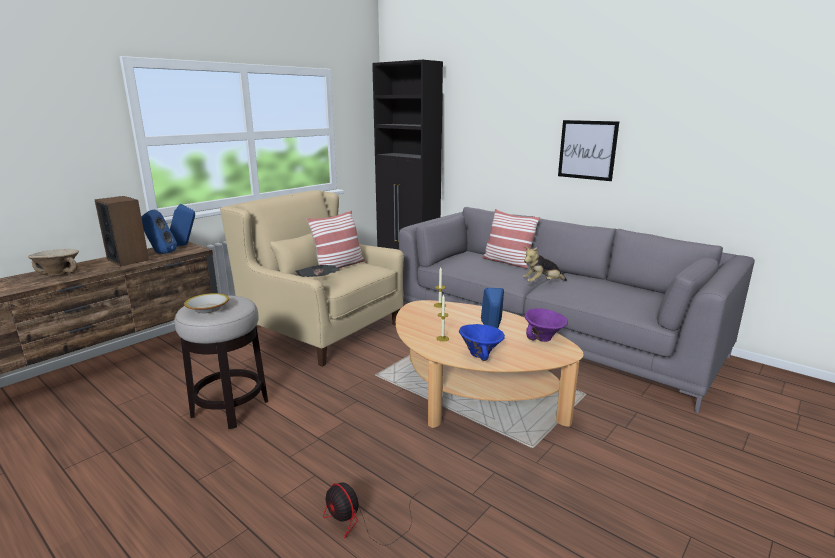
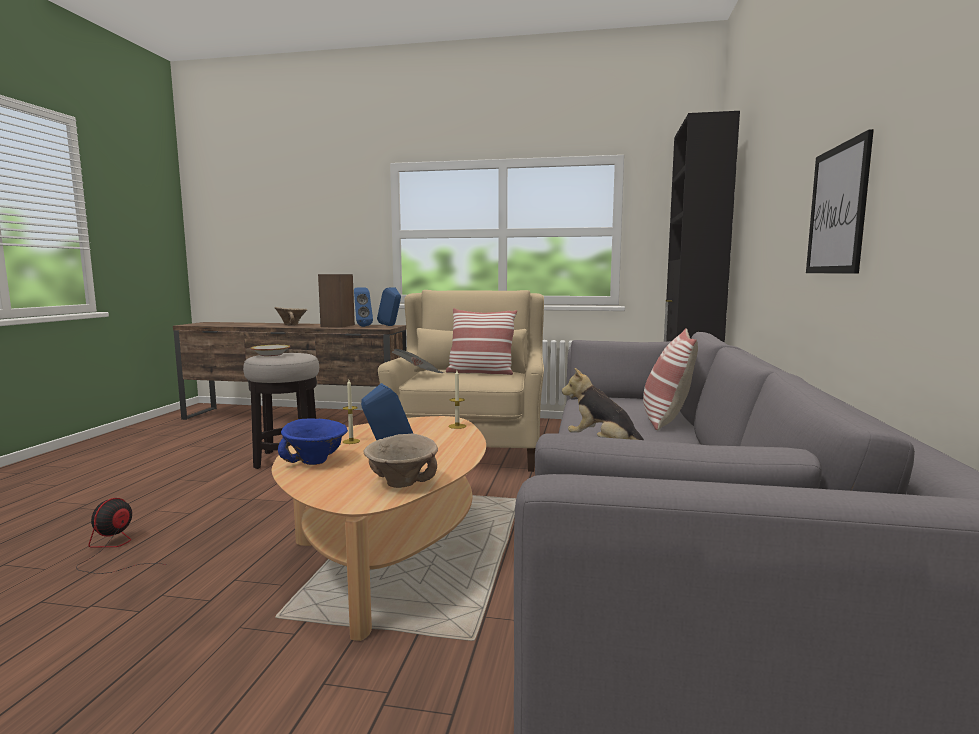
camera: 60 degrees right, 10 degrees down
(544, 338) = (401, 484): purple bowl -> beige bowl

